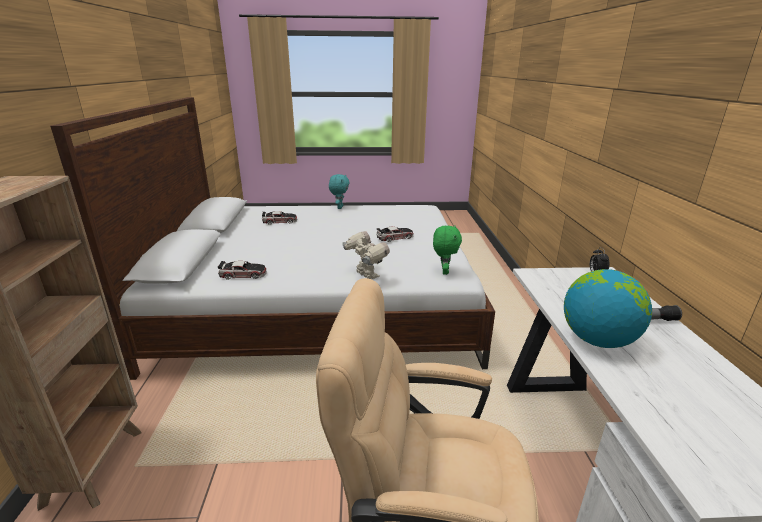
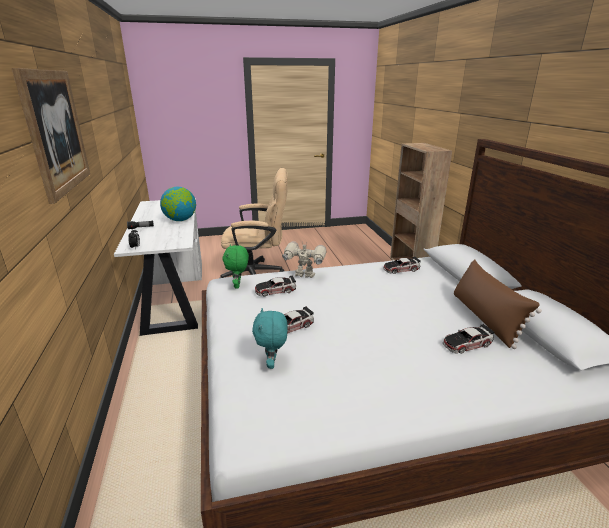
camera: 170 degrees right, 0 degrees up
(241, 231) = (484, 318): none -> brown pillow
(339, 207) = (421, 408): turquoise plush toy -> turquoise plush toy (272, 363)
(366, 275) = (304, 276): toy robot -> toy robot turned 150 degrees clockwise
(403, 259) = (275, 290): none -> toy car
(613, 86) = (56, 131): none -> picture

